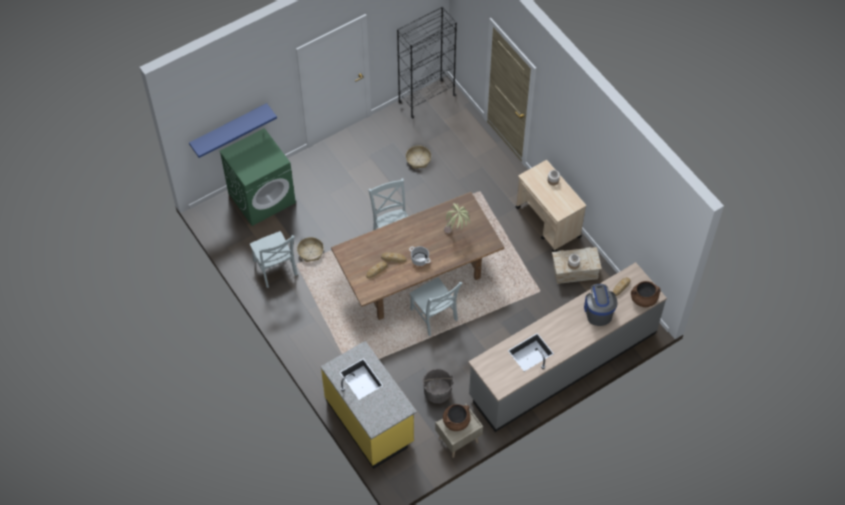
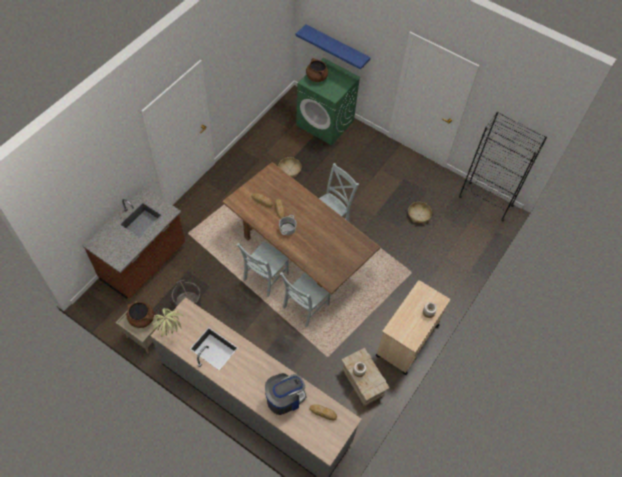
camera: 65 degrees right, 0 degrees up
(275, 269) = (263, 153): grey chair -> grey chair (304, 307)
(370, 421) = (144, 262): yellow counter -> brown counter
(456, 232) = (329, 249): potted plant -> potted plant (171, 334)
(643, 299) = (317, 441): brown cooking pot -> brown cooking pot (316, 77)

